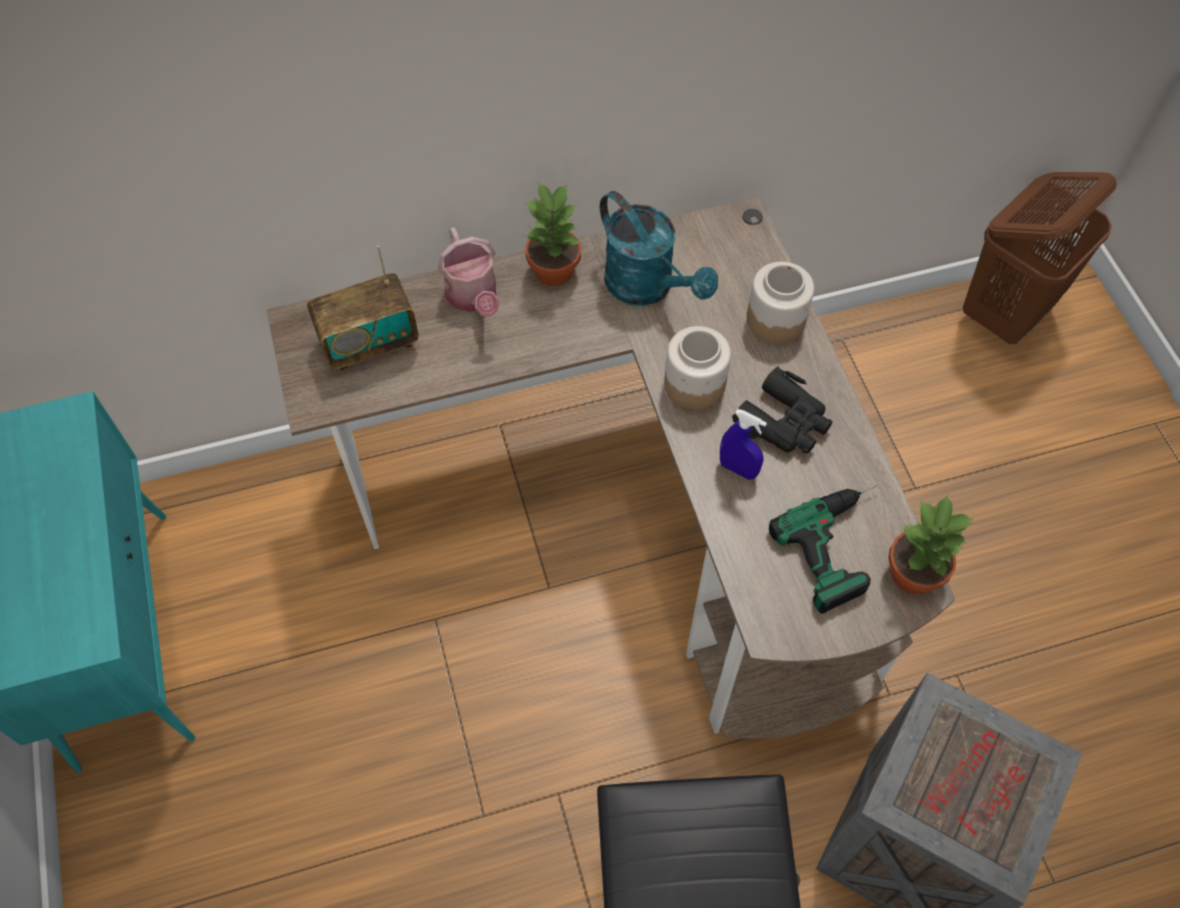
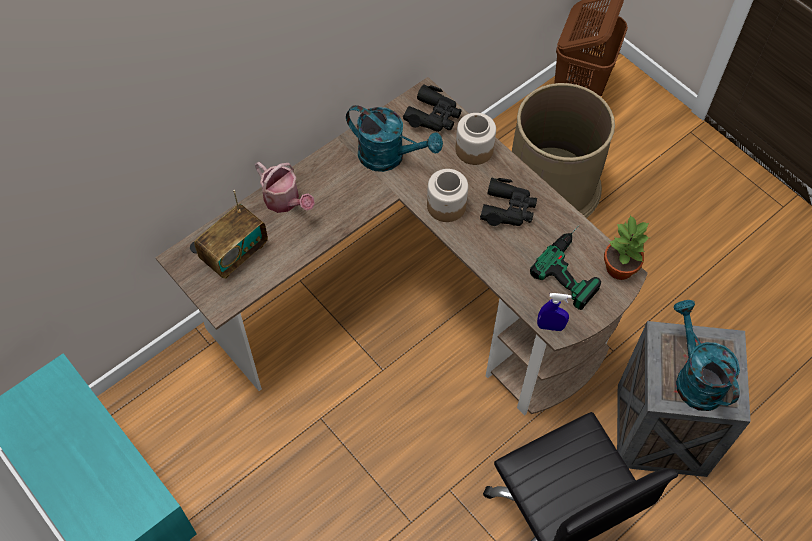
camera: 25 degrees left, 0 degrees up
(554, 270) = (326, 166): potted plant -> none
(738, 469) = (496, 246): blue spray bottle -> blue spray bottle (550, 327)
(740, 252) = (433, 115): none -> black binoculars
(907, 425) = (551, 186): none -> brown trash can
(962, 793) = (694, 378): none -> turquoise watering can

